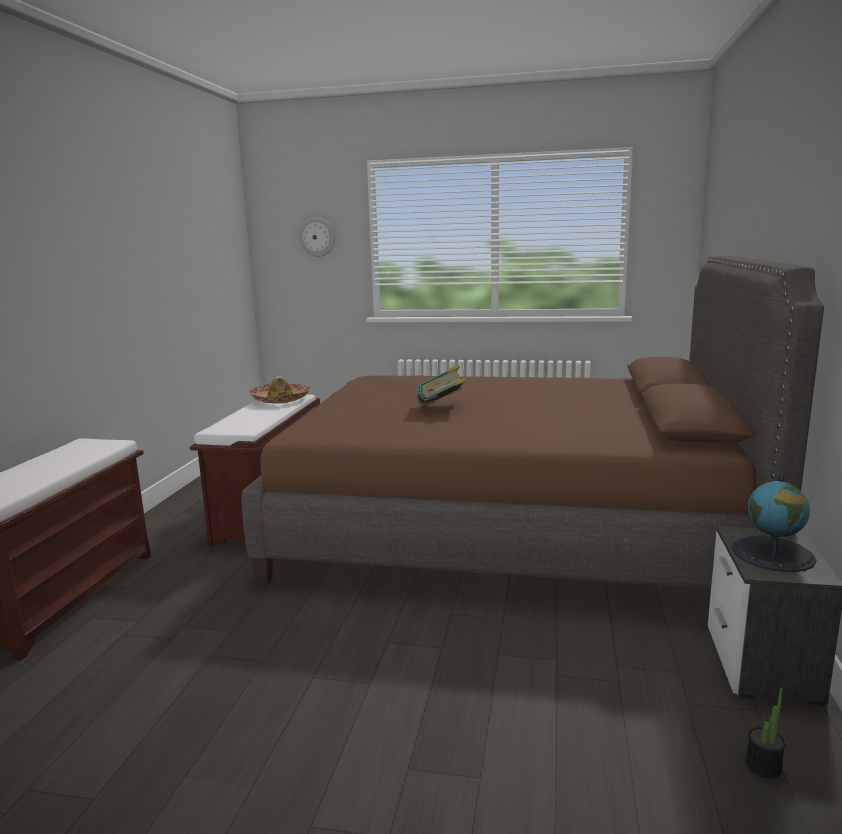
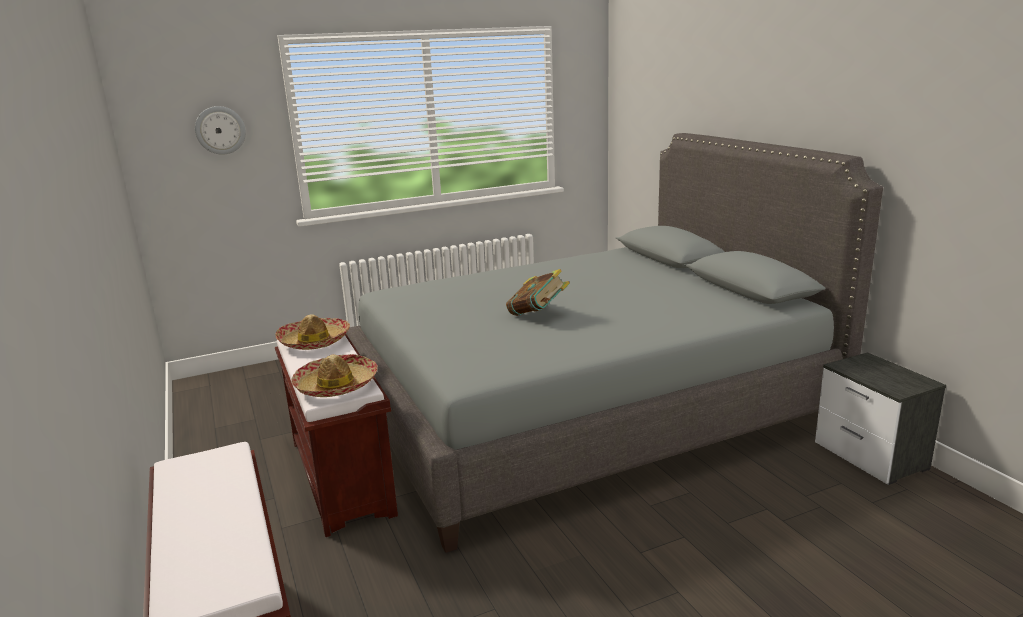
camera: 35 degrees left, 5 degrees up
(237, 425) = (336, 385): none -> hat
(510, 527) = (585, 411): brown bed -> grey bed
(763, 766) = (953, 523): potted plant -> none
(773, 554) = (884, 375): globe -> none

